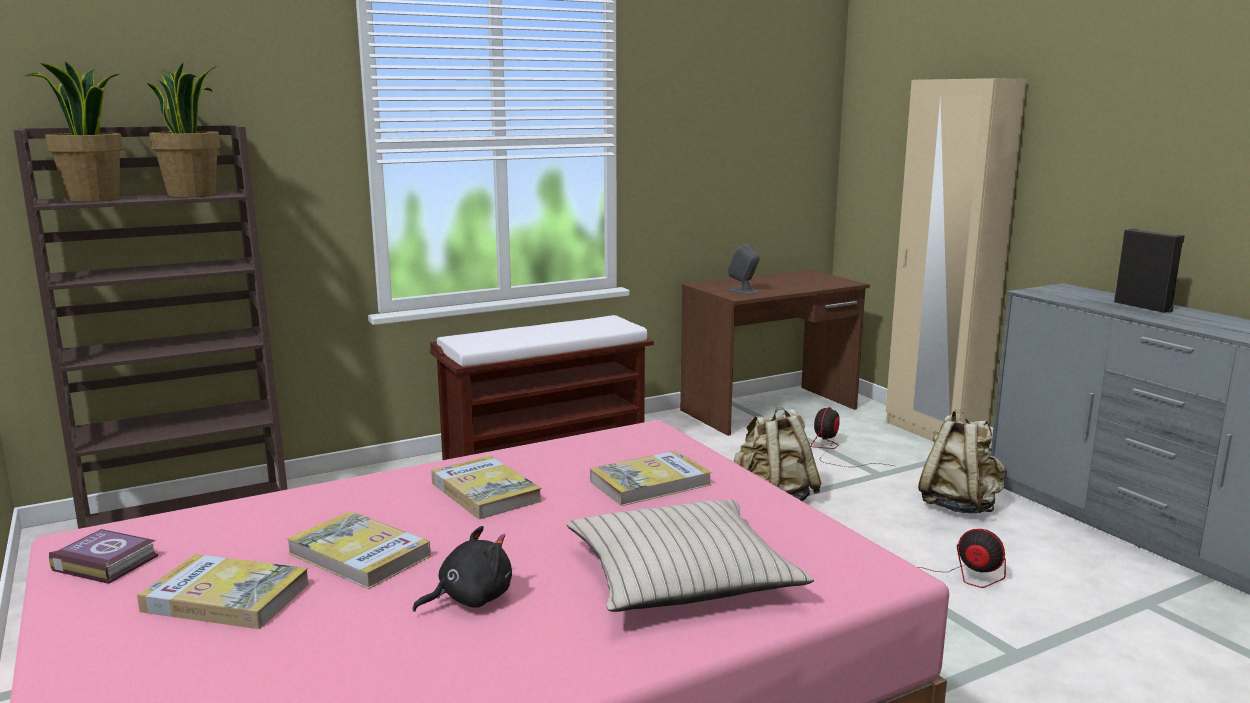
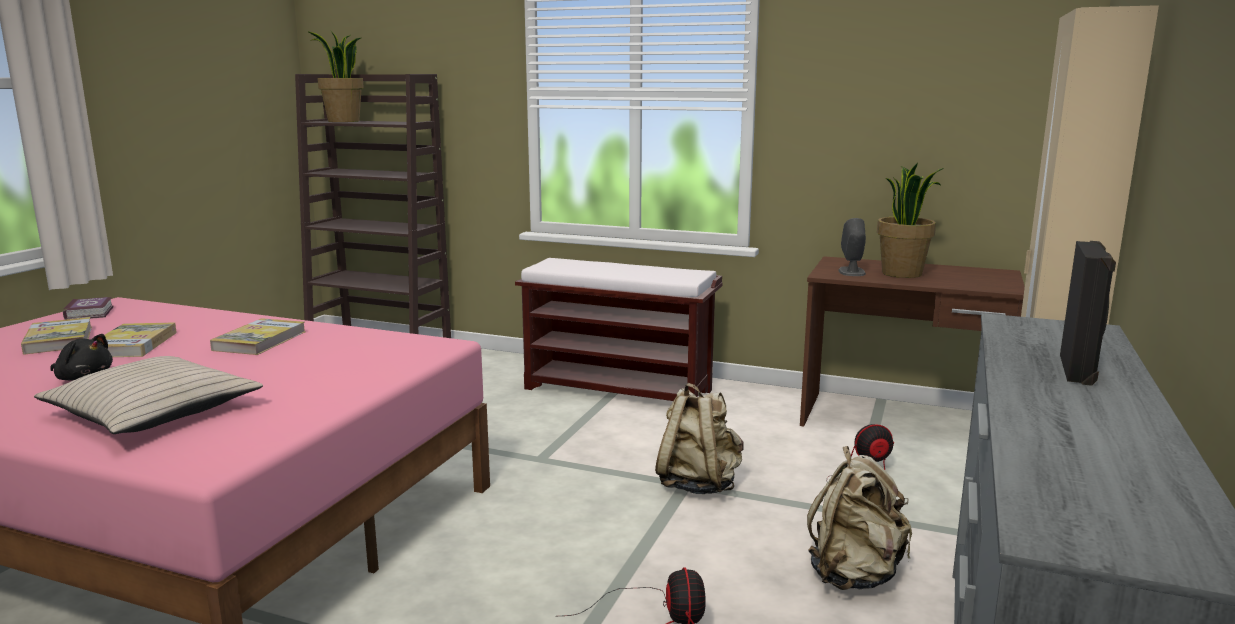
camera: 50 degrees right, 0 degrees up
(193, 195) = (394, 122): potted plant -> potted plant (903, 273)
(650, 483) = (325, 369): book -> none

